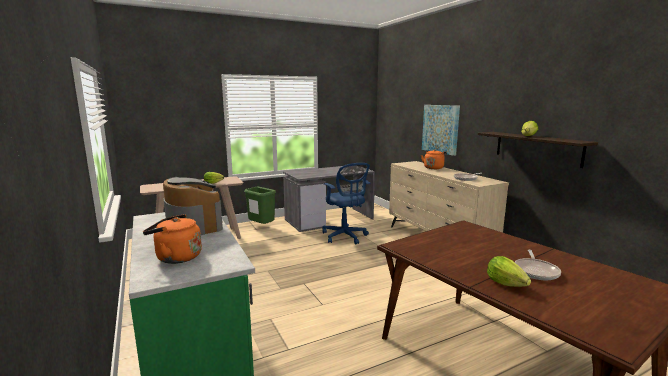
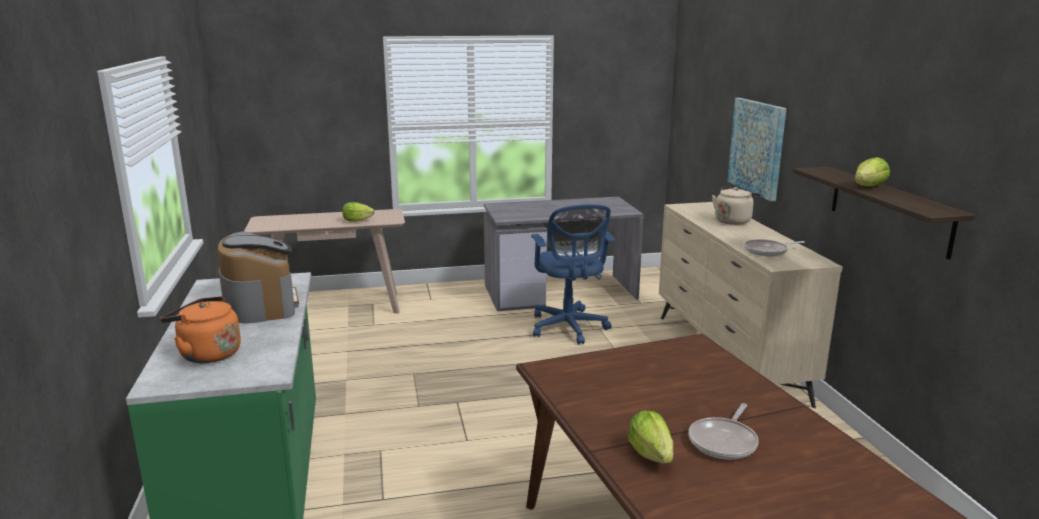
camera: 15 degrees right, 5 degrees up
(261, 227) = (440, 296): green trash can -> none
(433, 168) = (733, 221): orange kettle -> beige kettle

